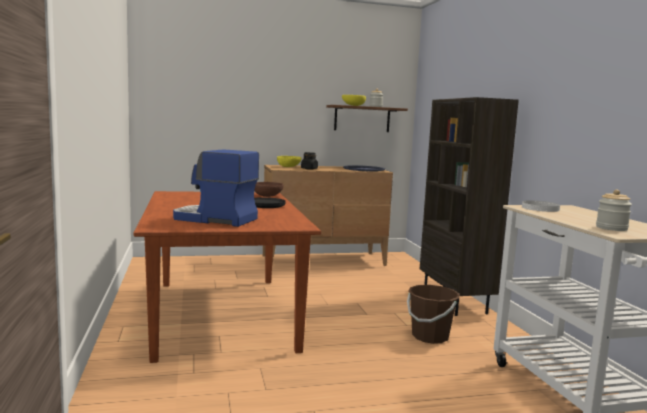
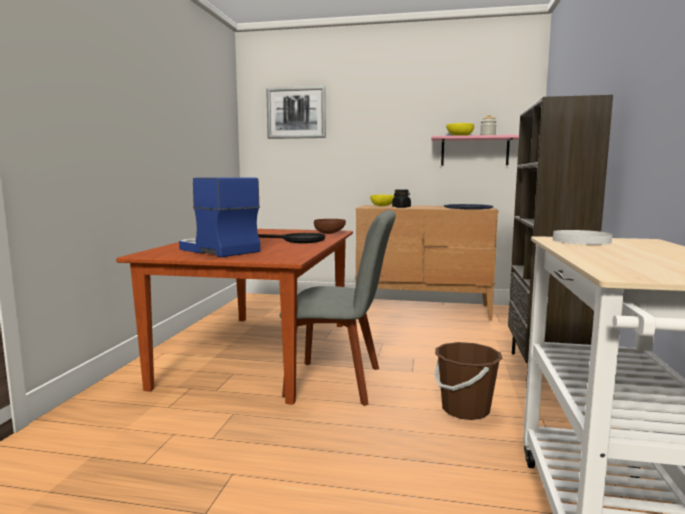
camera: 25 degrees right, 0 degrees up
(195, 71) = (296, 113): none -> picture
(320, 330) = (339, 382): none -> grey chair
(362, 119) = (474, 151): brown shelf -> pink shelf
(611, 228) = (637, 266): jar -> none

